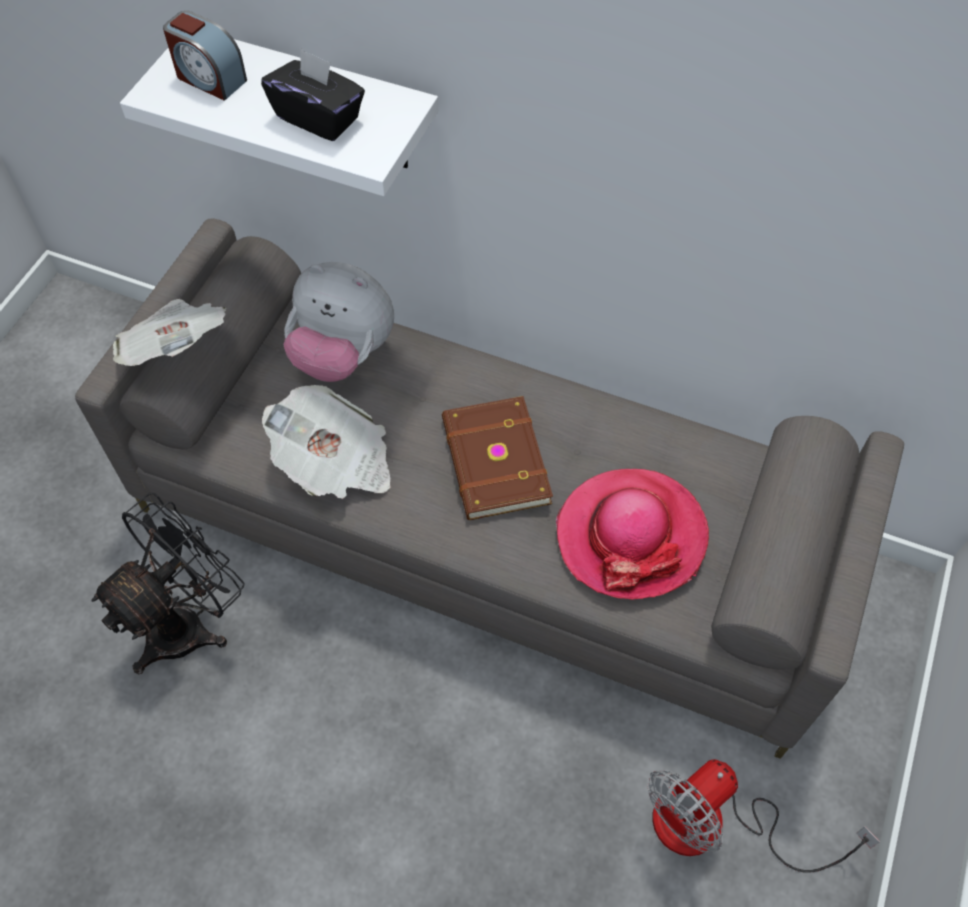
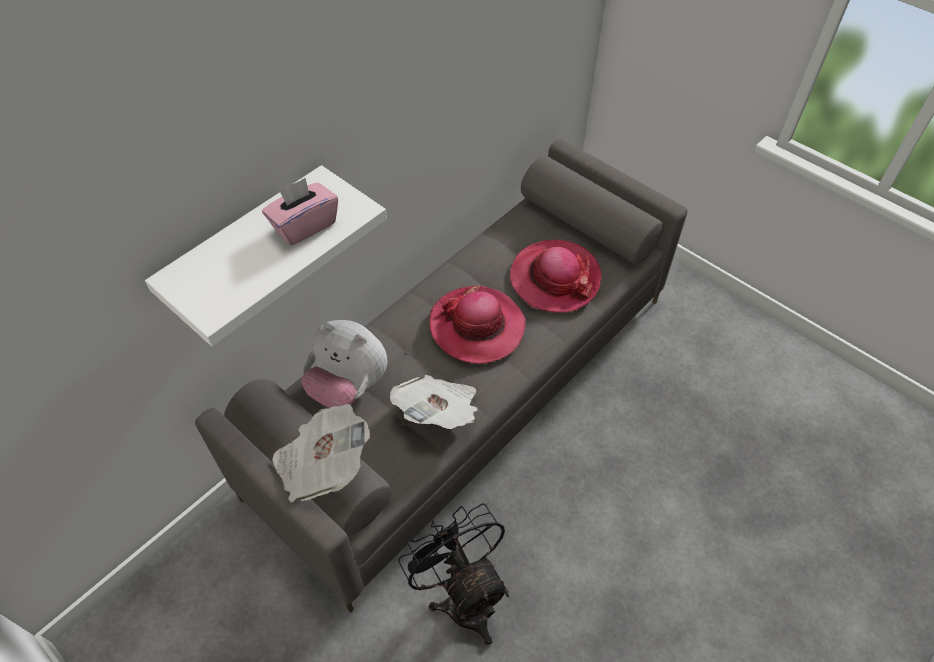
camera: 70 degrees left, 5 degrees down
(210, 79) = (220, 276): alarm clock -> none
(318, 117) = (304, 225): black tissue box -> pink tissue box
(343, 354) = (348, 386): plush toy -> plush toy turned 75 degrees clockwise
(493, 462) = (477, 327): brown book -> hat
(714, 826) = (685, 343): fan -> none

